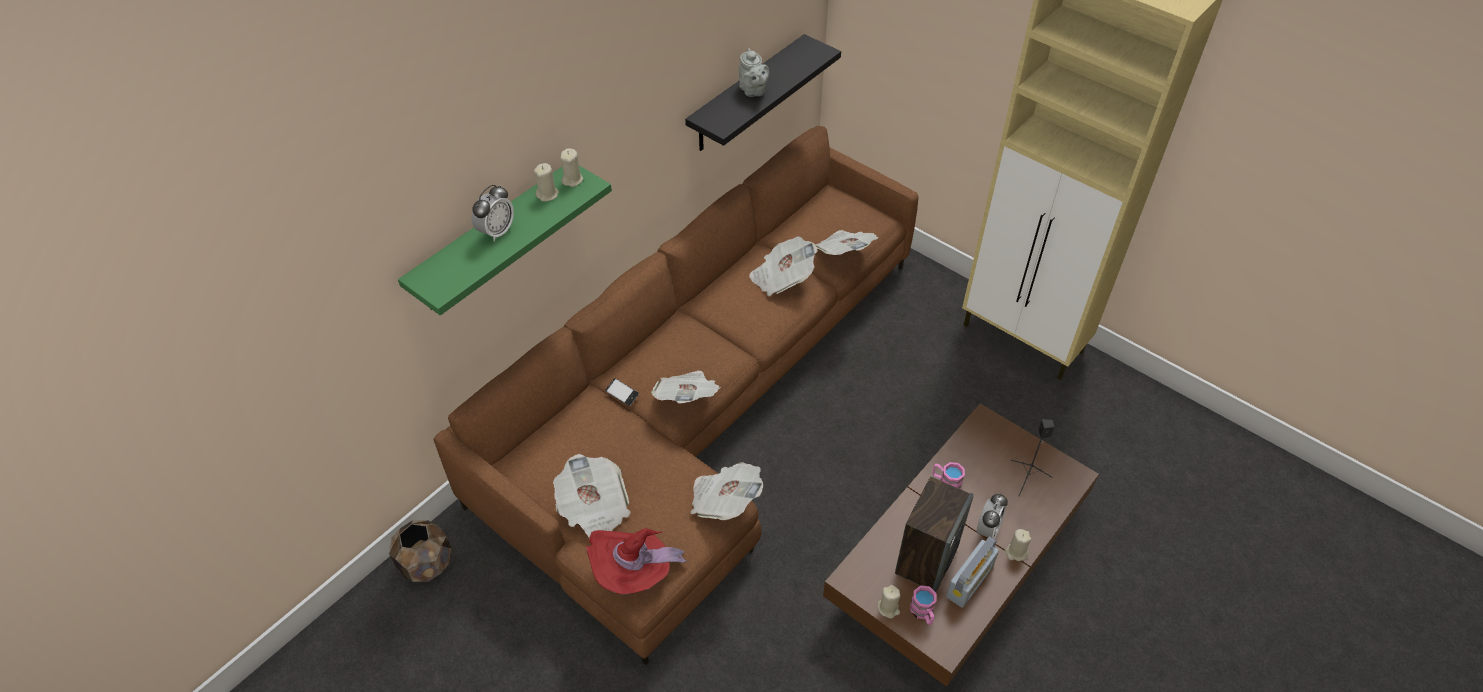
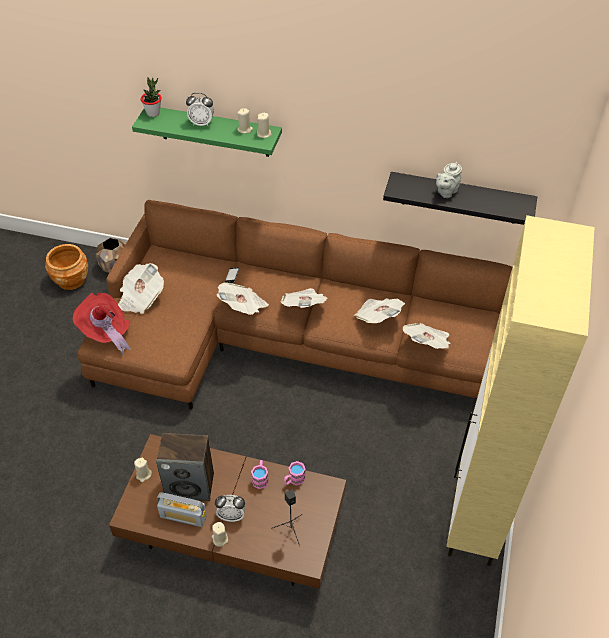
camera: 65 degrees right, 0 degrees up
(408, 636) = (71, 280): none -> brown planter
(426, 275) = (153, 113): none -> potted plant
(724, 501) = (175, 355): newspaper -> newspaper (304, 306)
(923, 613) = (147, 495): pink mug -> pink mug (294, 480)

